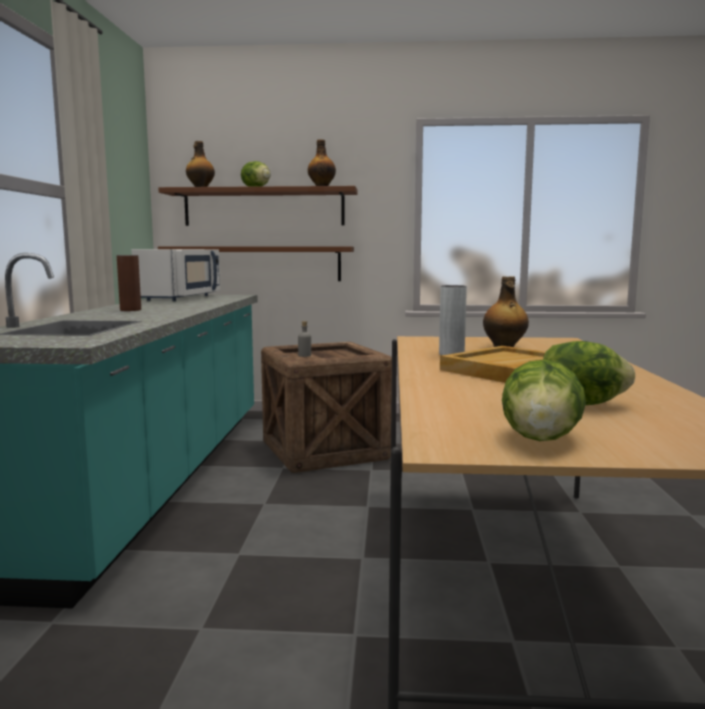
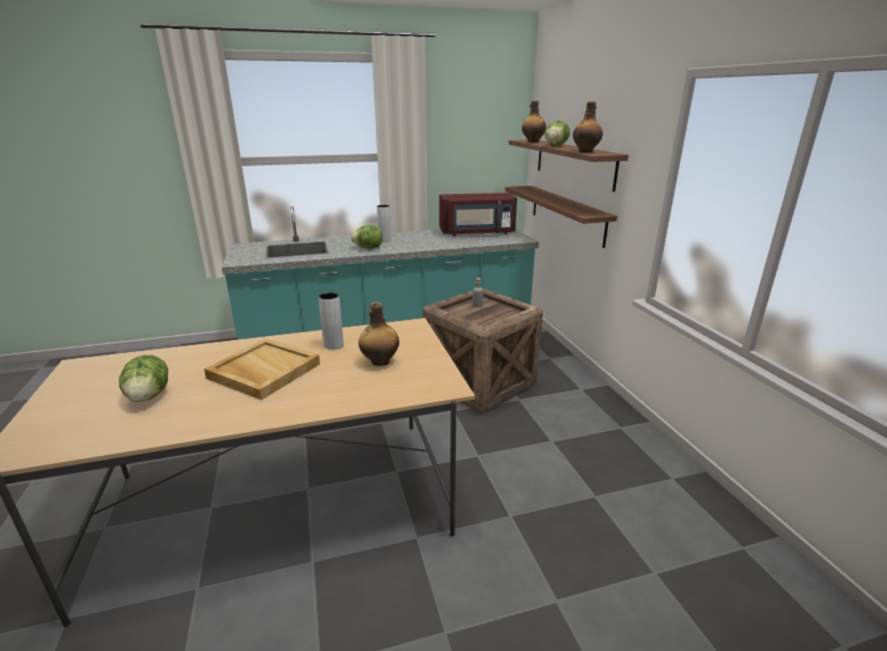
camera: 70 degrees right, 15 degrees up
(130, 310) = (385, 240): brown vase -> grey vase
(181, 298) = (477, 233): white microwave -> red microwave
(540, 439) = (78, 386): lettuce -> lettuce (368, 248)

